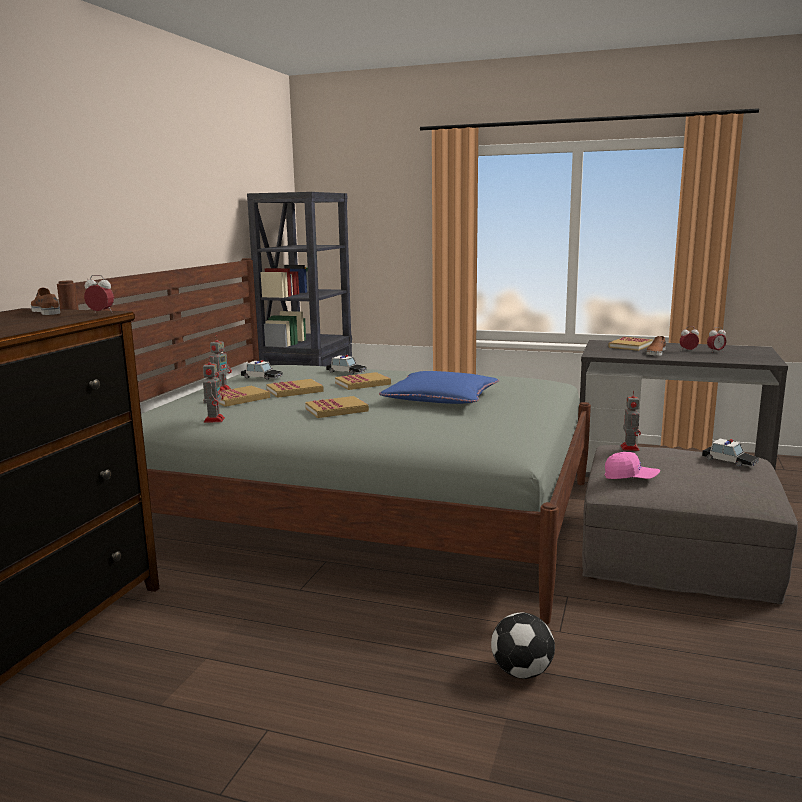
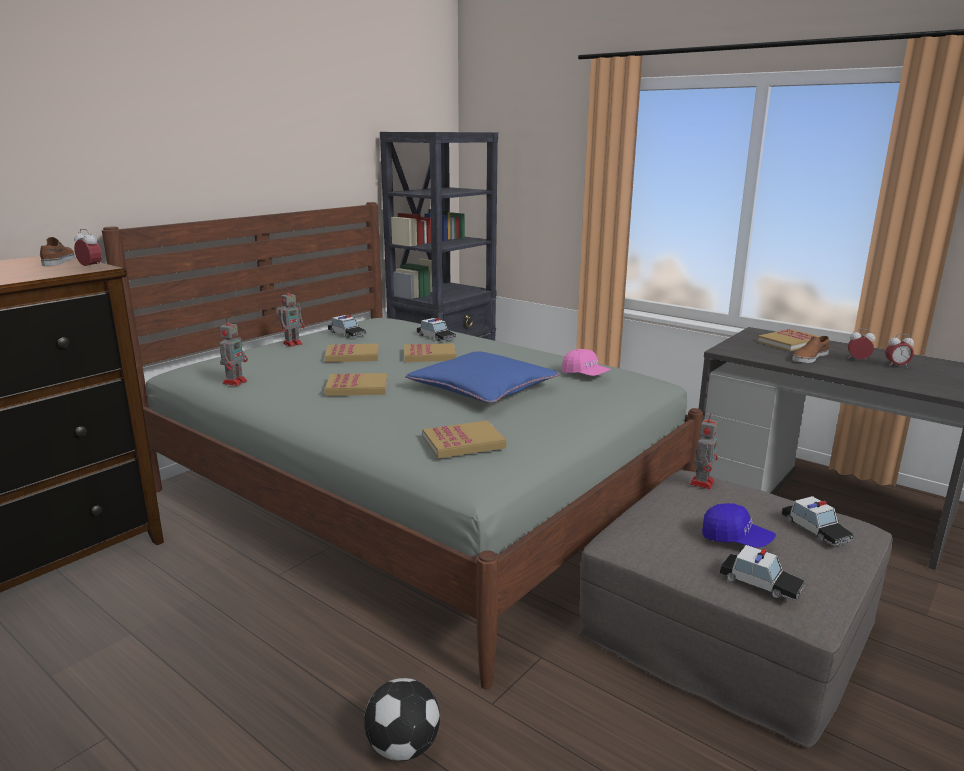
camera: 20 degrees right, 5 degrees up
(239, 398) = (290, 358): book -> book (464, 443)
(630, 478) = (655, 530): pink cap -> pink cap (585, 375)
(688, 474) = (736, 539): none -> blue cap
(728, 494) = (761, 583): none -> toy car

